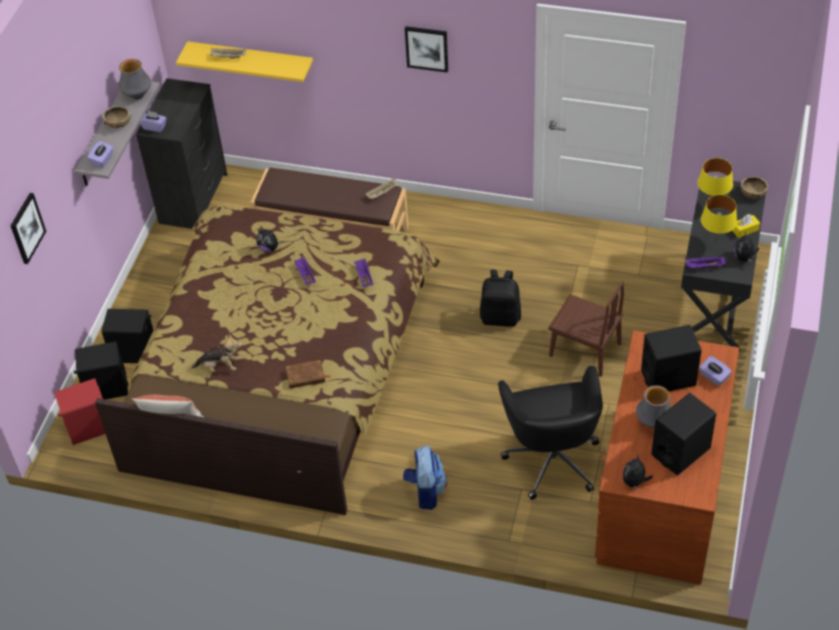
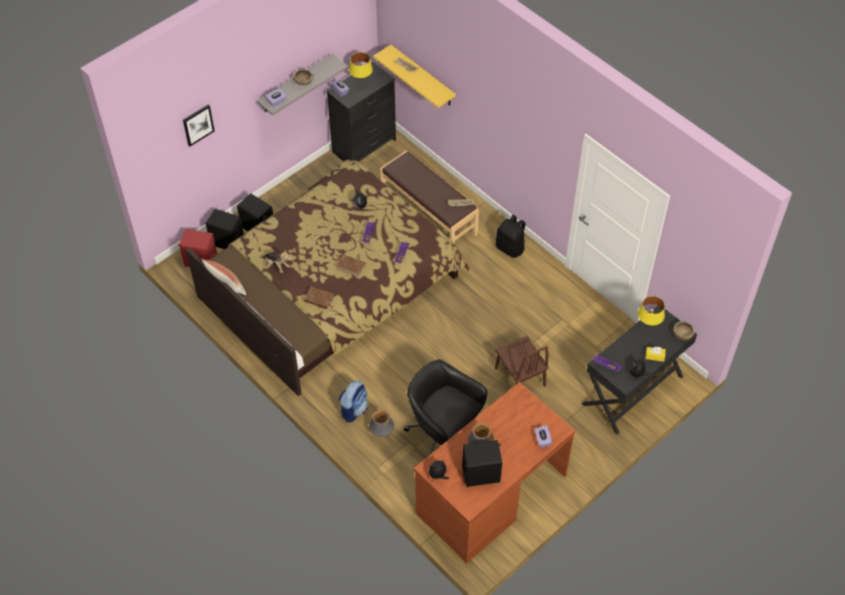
camera: 30 degrees right, 5 degrees up
(137, 96) = (328, 68): vase -> vase (381, 431)
(313, 320) = (350, 266): none -> brown book
(427, 48) = (519, 125): picture -> none
(500, 317) = (486, 326): black backpack -> black backpack (510, 248)
(552, 458) = (443, 433): black office chair -> black office chair turned 105 degrees clockwise
(668, 378) = (514, 424): black speaker -> none
(715, 242) = (627, 353): yellow table lamp -> yellow table lamp (361, 84)

